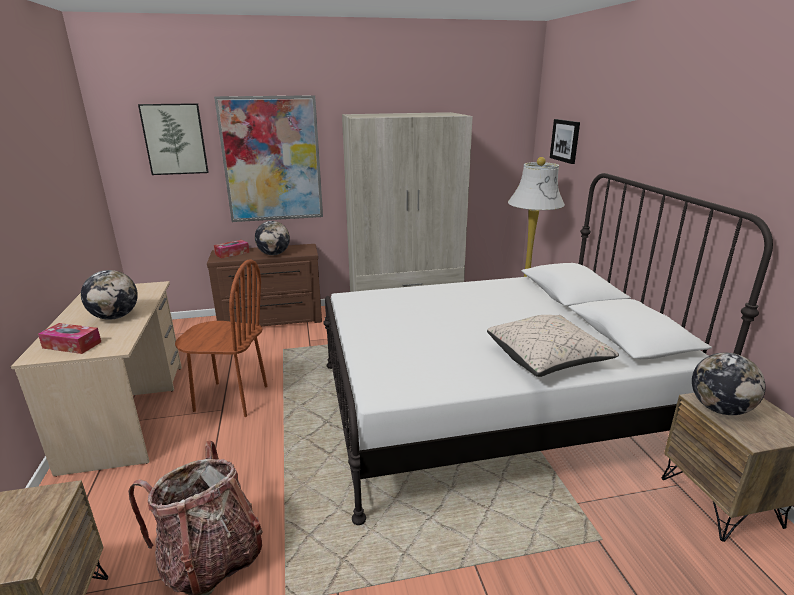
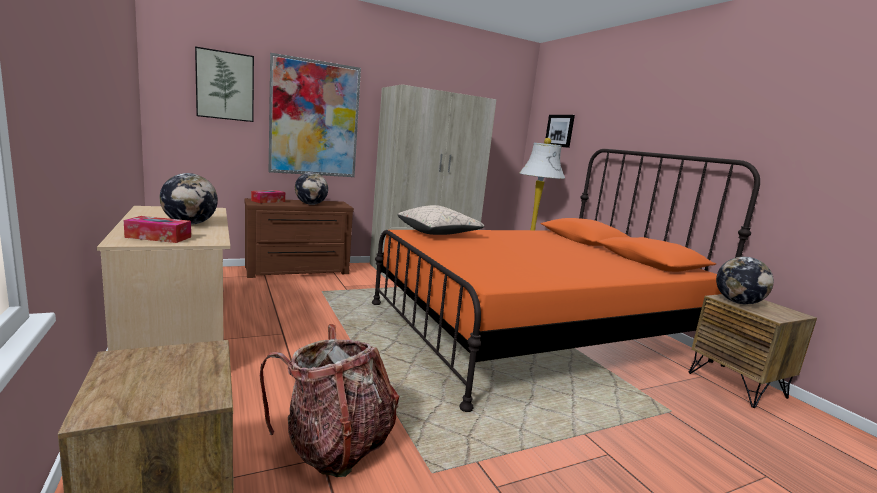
camera: 15 degrees left, 10 degrees down
(231, 398) = (288, 325): brown chair -> none
(491, 407) = (533, 331): white bed -> orange bed
(547, 358) = (603, 269): beige pillow -> beige pillow (438, 233)

